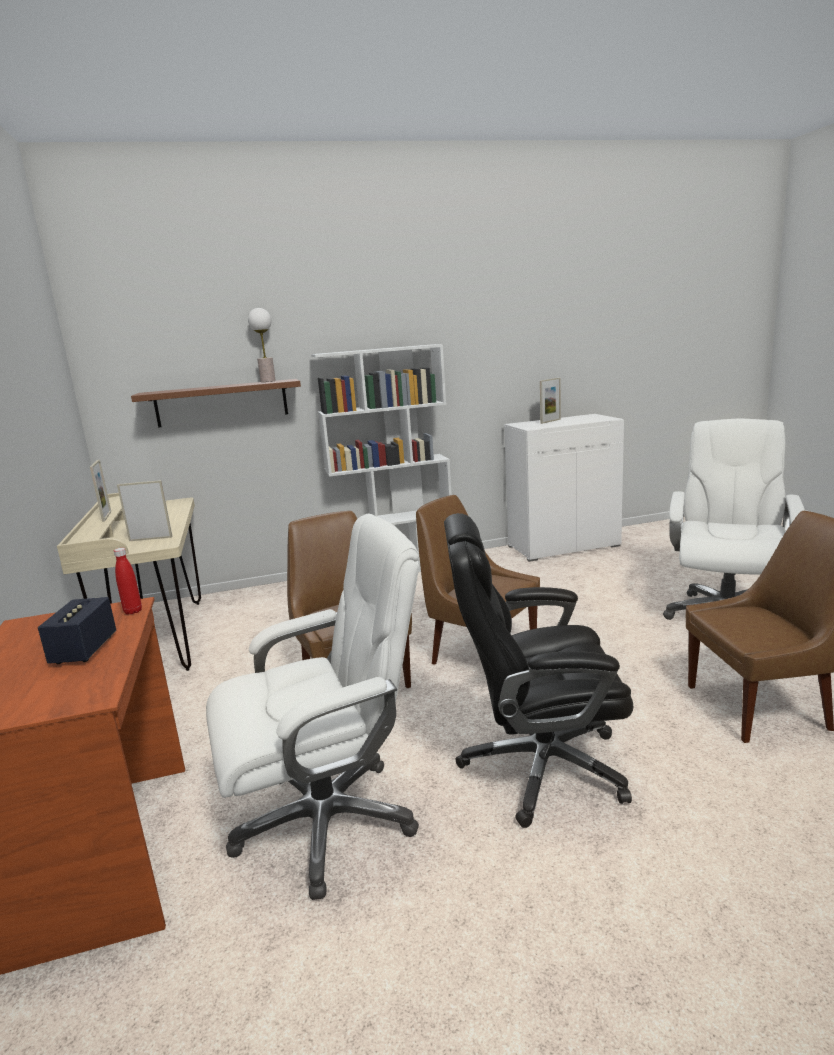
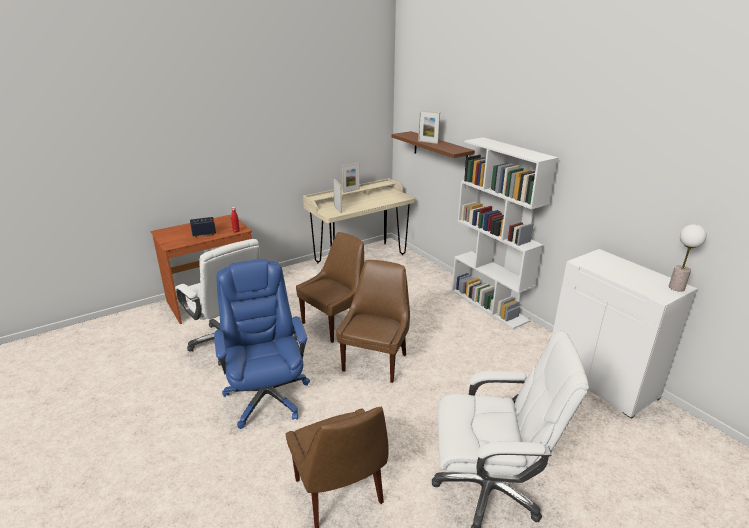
camera: 70 degrees right, 10 degrees up
(268, 381) = (455, 147): table lamp -> table lamp (676, 288)
(539, 766) = (267, 396): black office chair -> blue office chair
(550, 421) = (625, 268): picture frame -> picture frame (428, 142)

